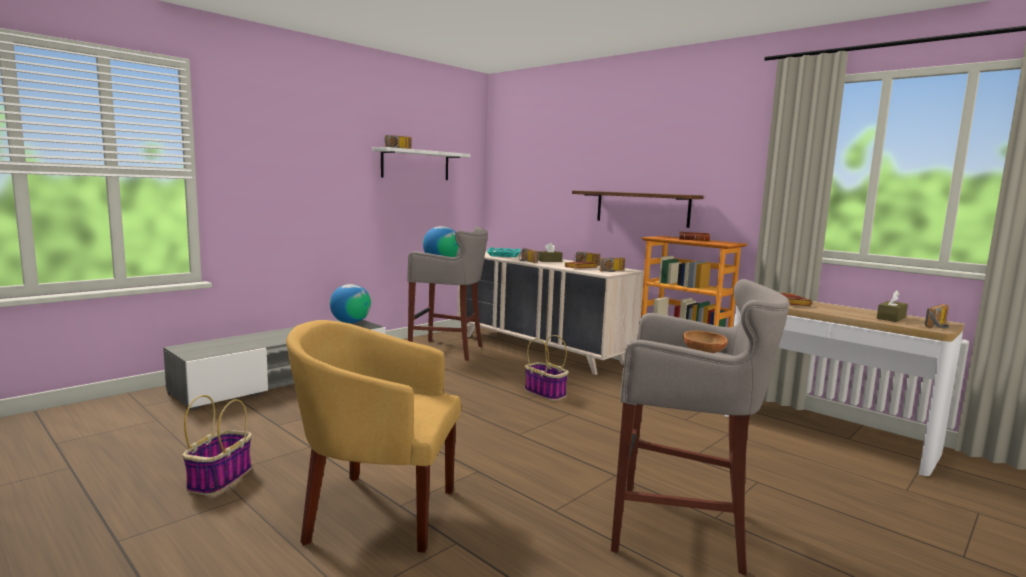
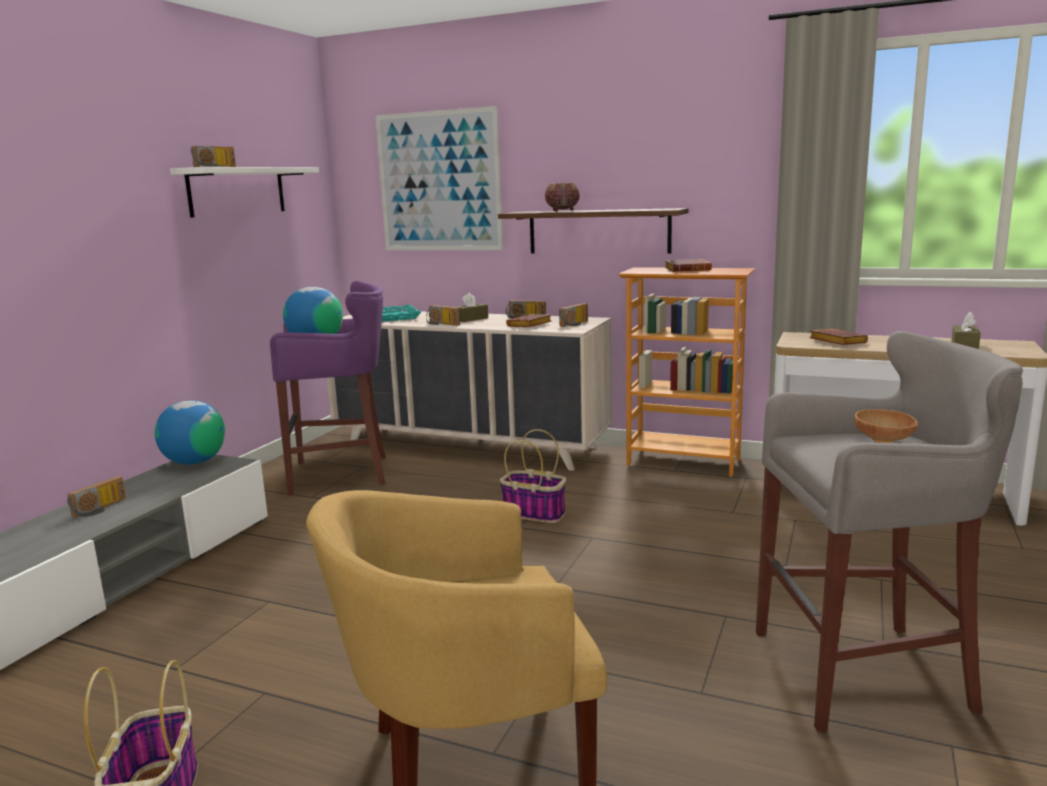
camera: 20 degrees left, 5 degrees up
(448, 350) = (342, 473): grey stool -> purple stool
(546, 168) = (439, 182): none -> picture
(616, 191) = (561, 211): none -> bowl
(940, 326) = (1022, 348): radio -> radio (101, 509)

